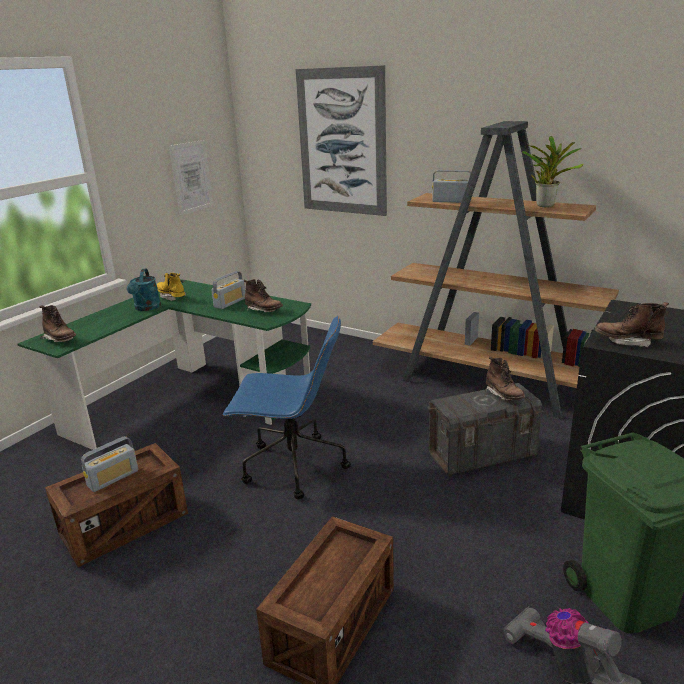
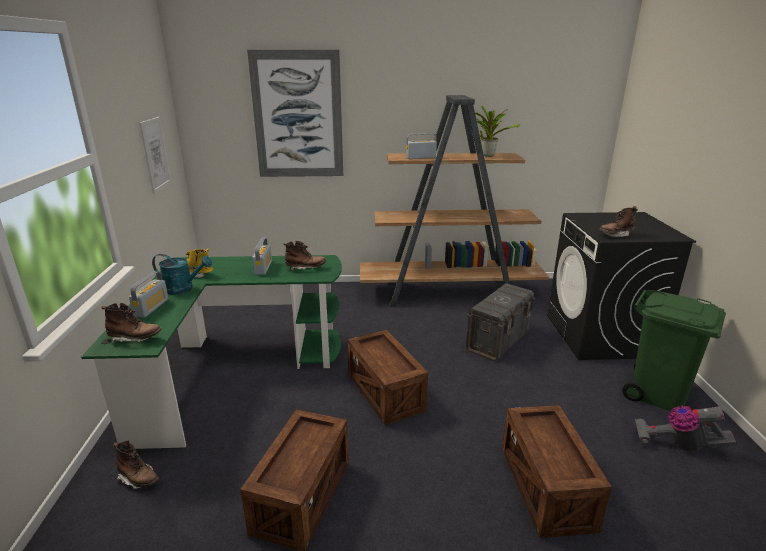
camera: 35 degrees left, 0 degrees up
(113, 478) = (297, 453): radio -> radio (151, 307)
(146, 308) = (184, 289): turquoise watering can -> turquoise watering can turned 45 degrees counterclockwise
(292, 466) = (386, 393): blue office chair -> crate
(504, 395) = (509, 293): brown boot -> brown boot (139, 479)

